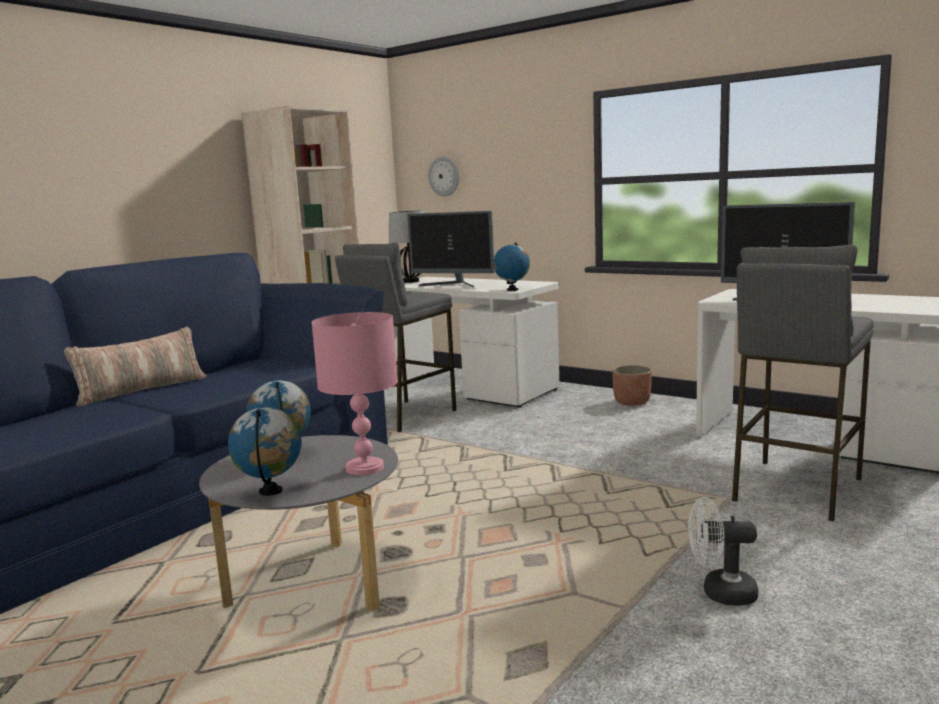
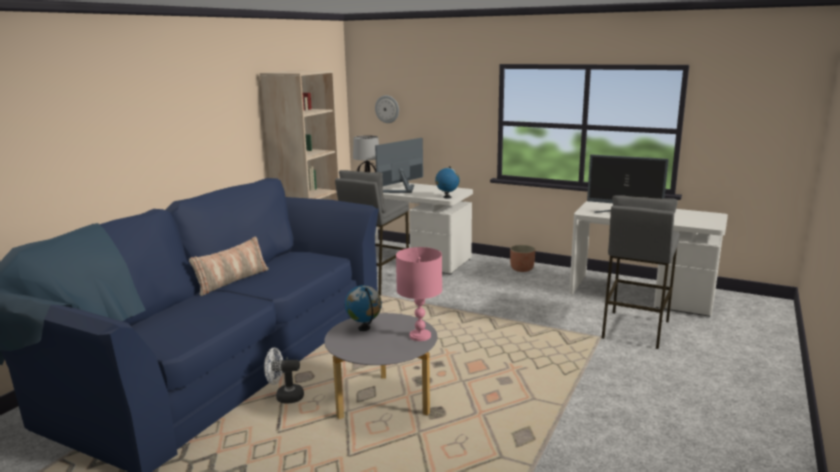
camera: 10 degrees left, 5 degrees up
(271, 491) = (376, 354): globe -> none
(454, 285) = (402, 190): monitor -> monitor turned 120 degrees clockwise
(720, 593) = (609, 394): white fan -> white fan (285, 397)

